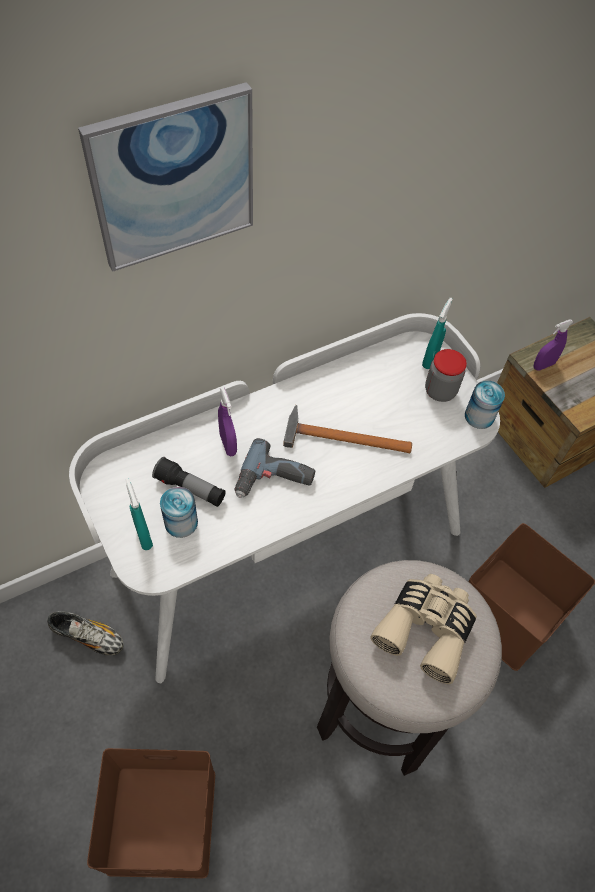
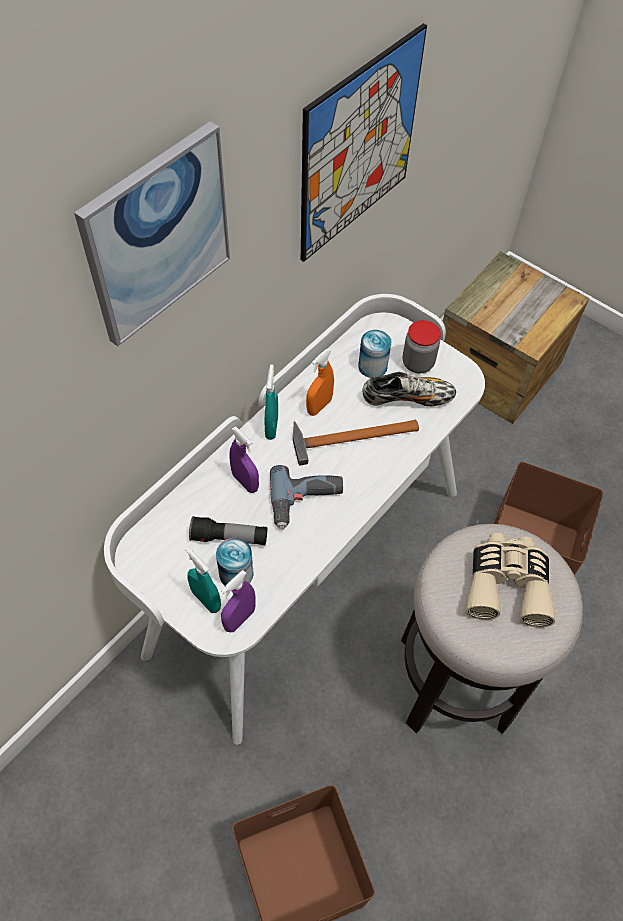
camera: 20 degrees left, 0 degrees up
(88, 636) = (147, 728): shoe -> shoe (407, 398)
(327, 399) = (319, 406): none -> orange spray bottle
(428, 159) = (359, 146): none -> picture
(430, 359) = (395, 336): turquoise spray bottle -> turquoise spray bottle (271, 427)
(479, 416) = (463, 375): can -> can (372, 366)
(543, 365) = (480, 309): purple spray bottle -> purple spray bottle (239, 619)

